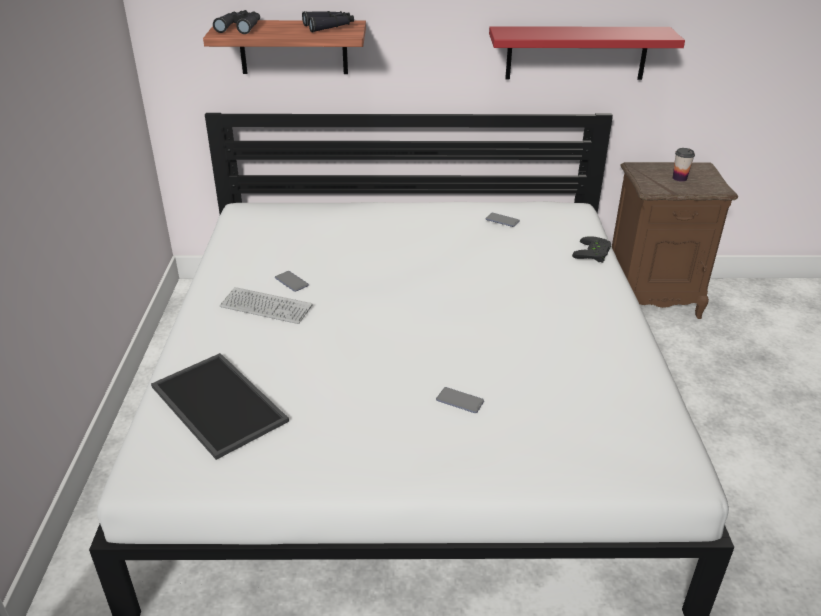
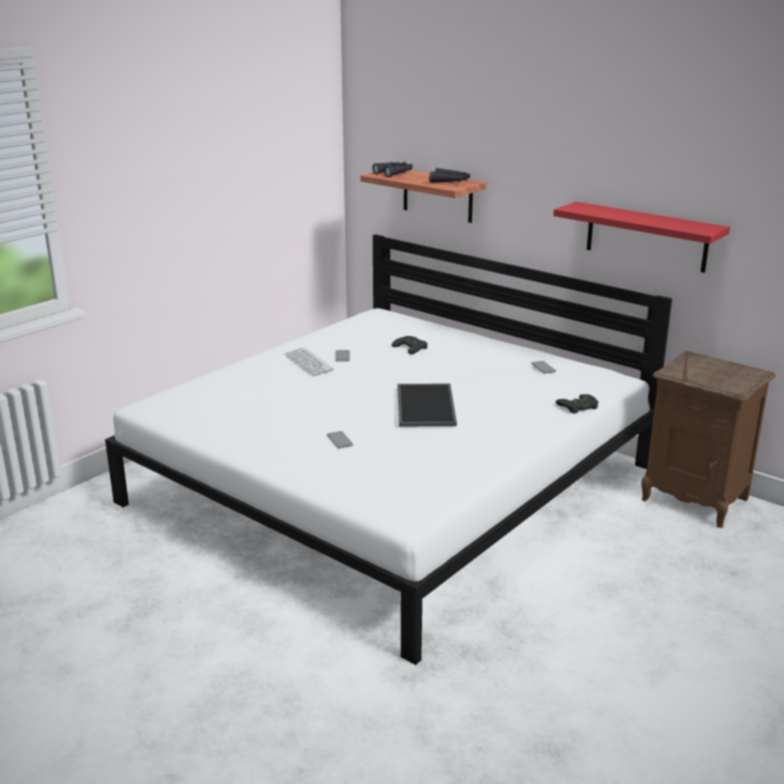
camera: 40 degrees right, 10 degrees down
(215, 404) = (214, 393): tray -> tray (424, 405)
(346, 241) = (412, 347): none -> black game controller
(679, 178) = (713, 372): cup -> none

